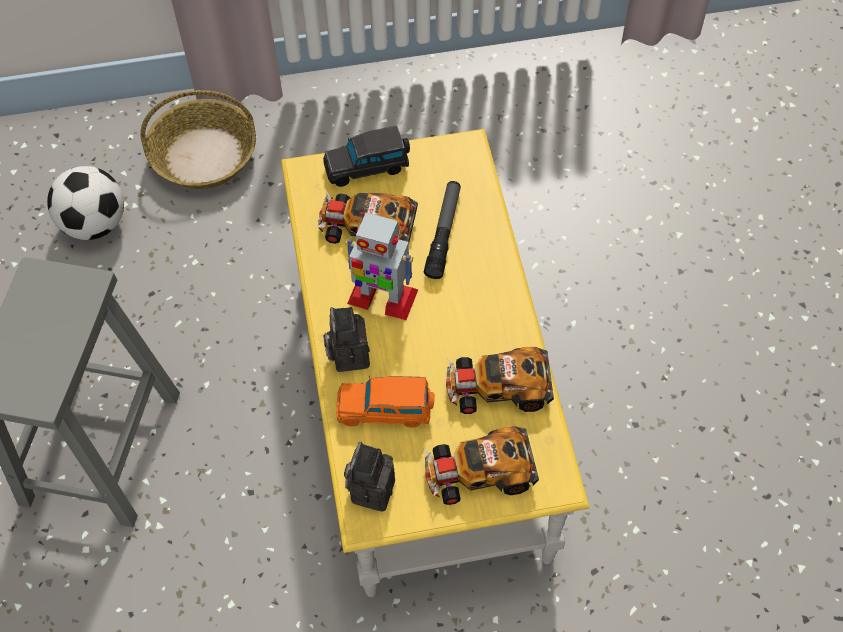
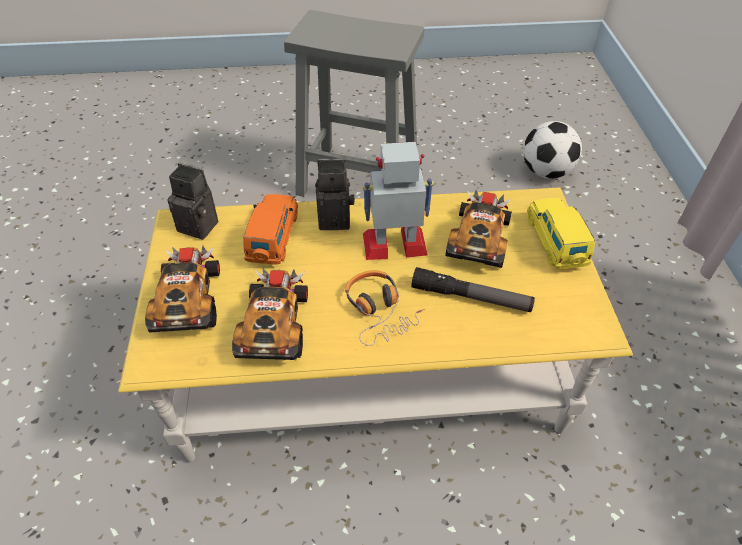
camera: 95 degrees right, 10 degrees down
(204, 155) = (627, 231): basket -> none
(368, 167) = (555, 243): black toy car -> yellow toy car
(381, 297) = (395, 244): toy robot -> toy robot turned 60 degrees clockwise
(469, 303) = (379, 311): none -> headphones

